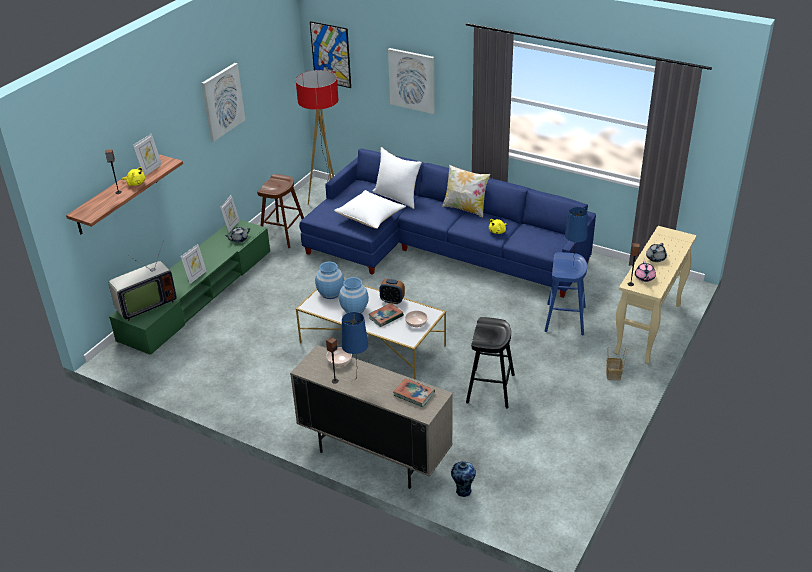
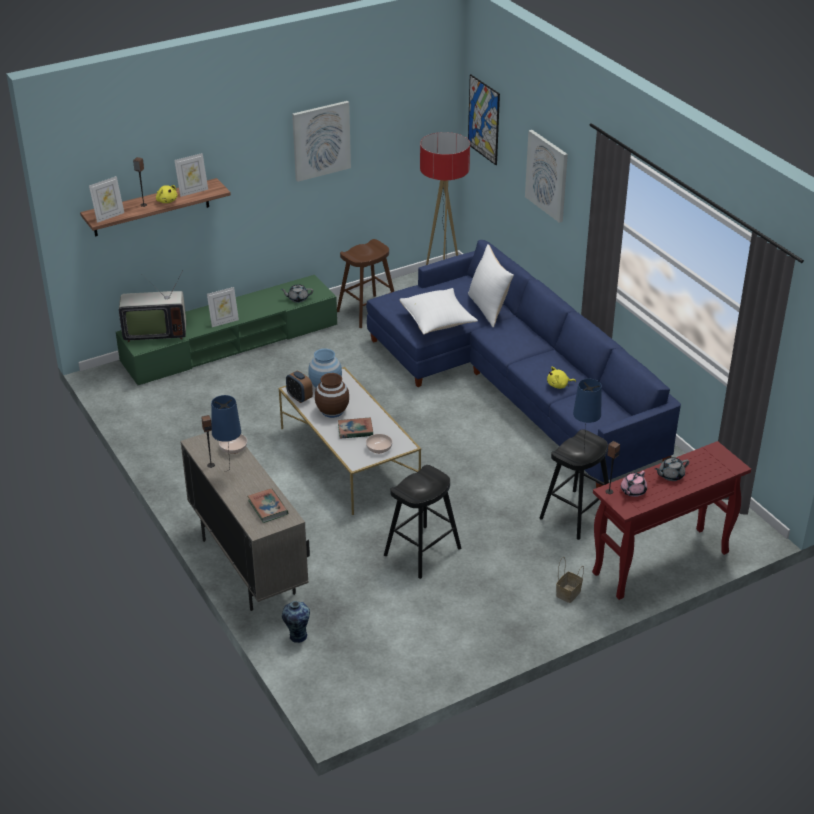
camera: 30 degrees right, 0 degrees up
(232, 226) = (304, 282): picture frame -> picture frame (109, 216)
(354, 309) = (332, 411): blue vase -> brown vase
(392, 300) = (378, 416): alarm clock -> alarm clock (299, 397)
(465, 209) = (549, 347): pillow -> none
(565, 319) = (576, 514): blue stool -> black stool
(648, 329) = (660, 564): beige console table -> red console table

